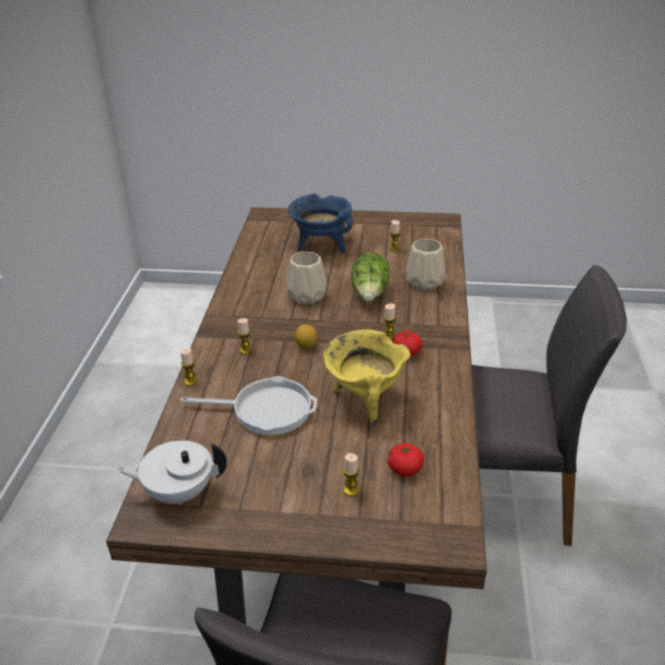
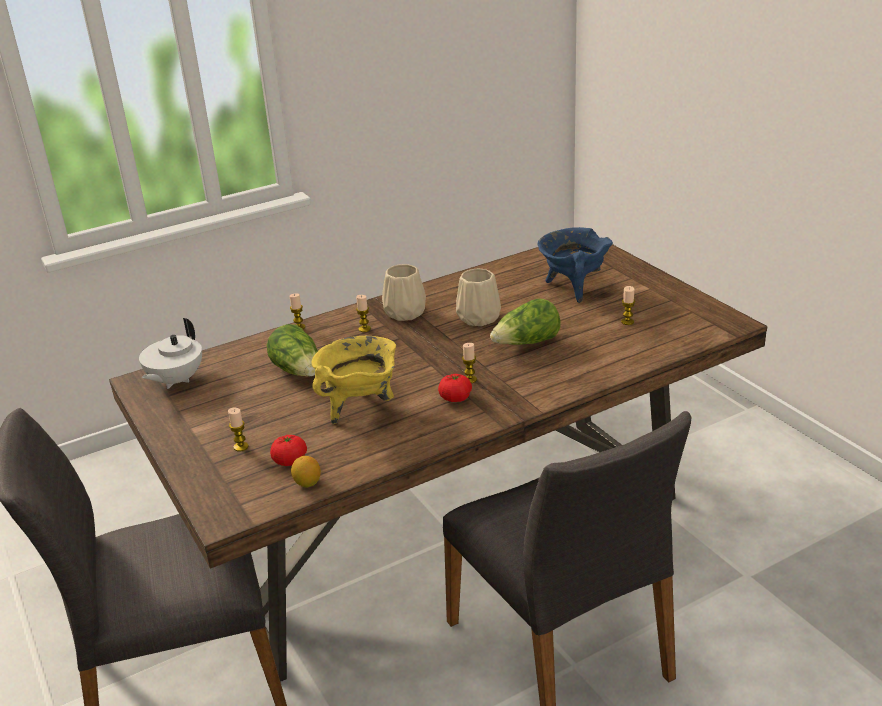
camera: 55 degrees right, 5 degrees down
(179, 492) = (175, 381): white teapot -> white teapot turned 120 degrees counterclockwise
(266, 410) = (299, 371): frying pan -> lettuce
(306, 346) = (404, 350): lemon -> lemon (307, 483)
(423, 282) = (588, 360): beige vase -> beige vase (405, 312)

